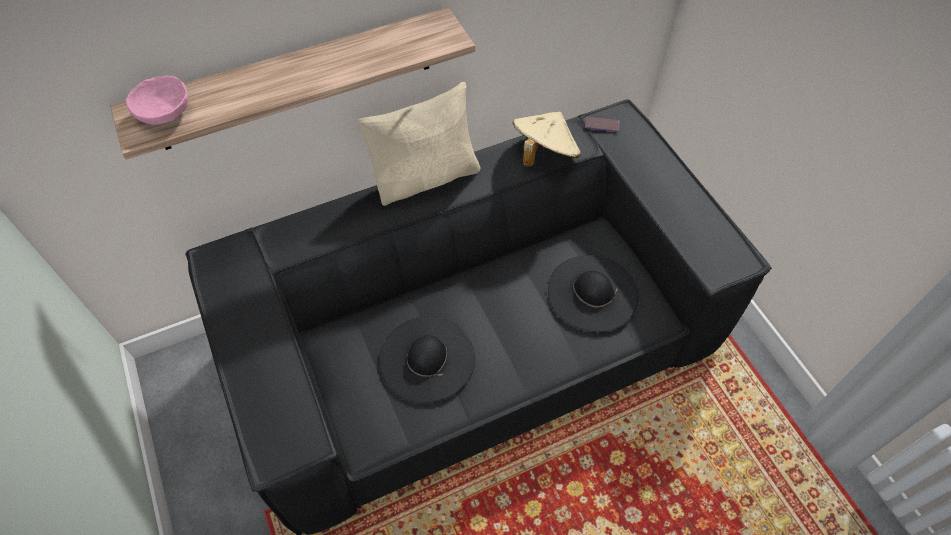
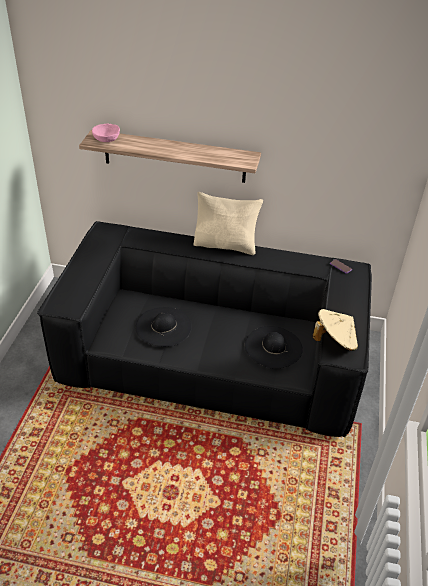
camera: 35 degrees right, 15 degrees down
(544, 154) = (295, 264): beige hat -> beige hat (334, 341)

